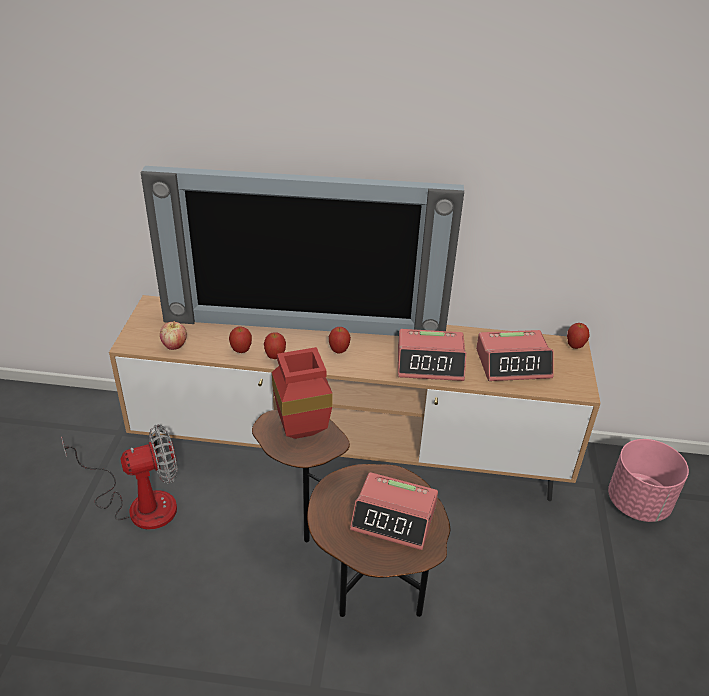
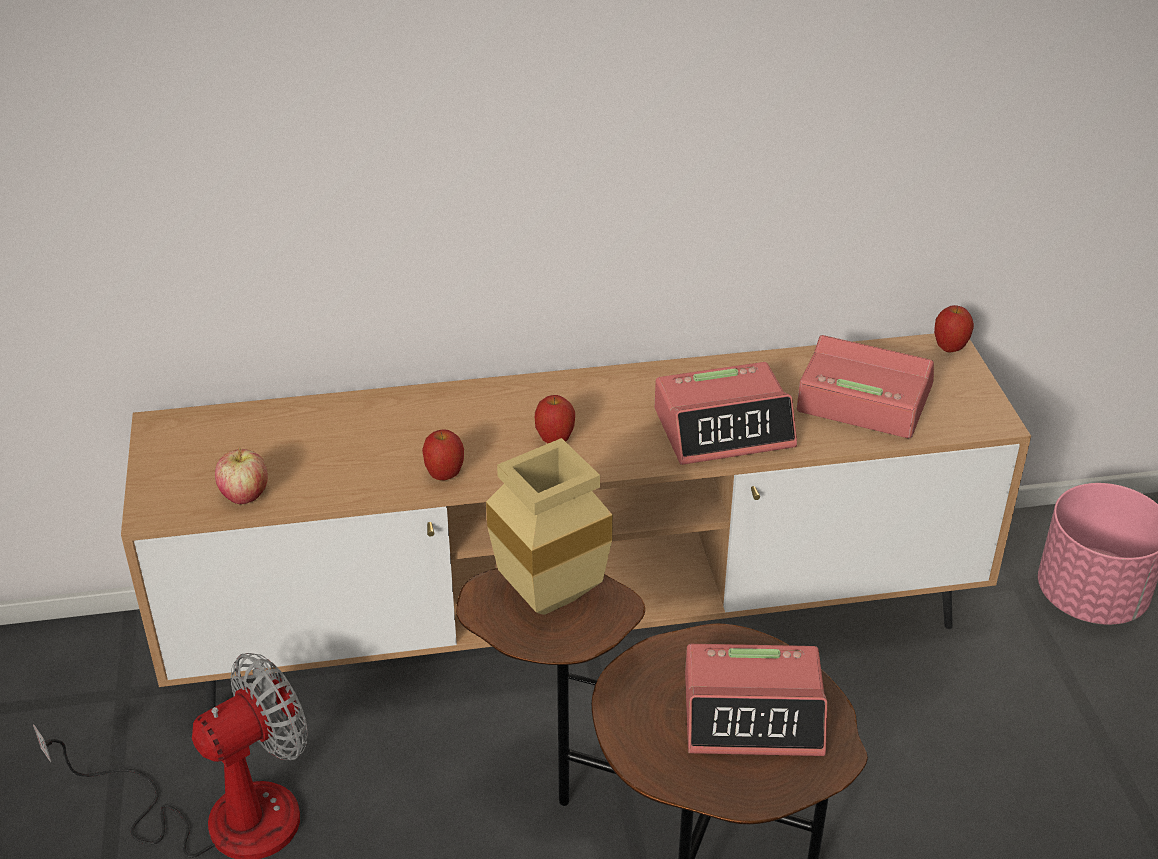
camera: 15 degrees left, 0 degrees up
(241, 351) = (376, 478): apple -> none
(304, 429) = (553, 594): red vase -> beige vase
(305, 320) = (467, 398): television -> none
(513, 363) = (863, 399): alarm clock -> alarm clock turned 135 degrees counterclockwise

